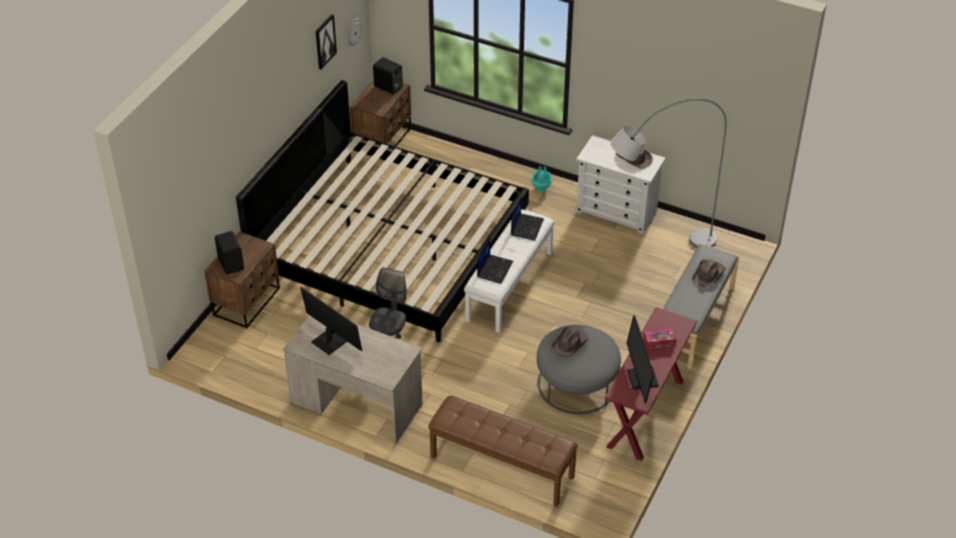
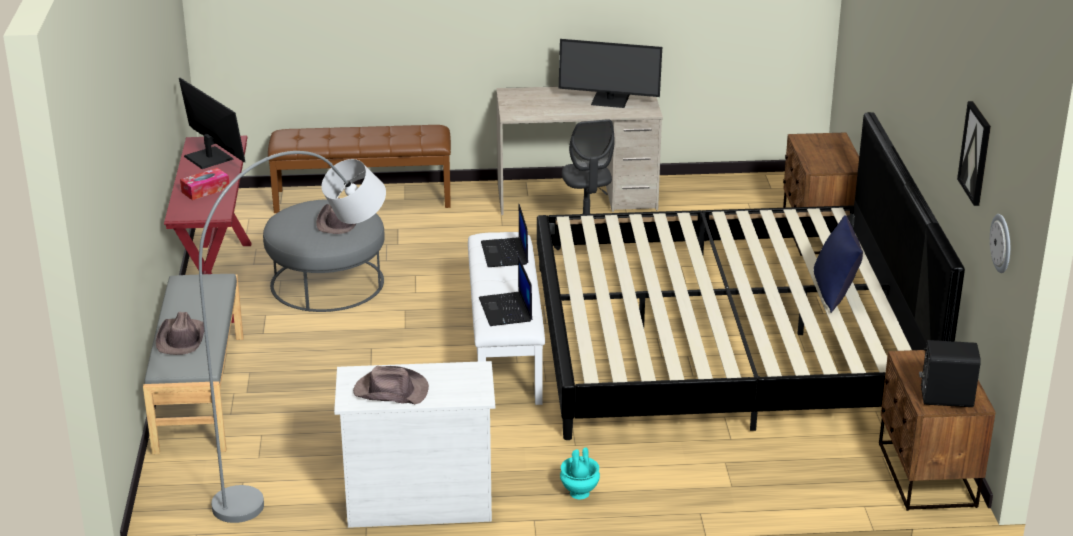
camera: 150 degrees right, 15 degrees down
(231, 263) = (826, 145): black speaker -> none
(340, 192) = (834, 294): none -> blue pillow

